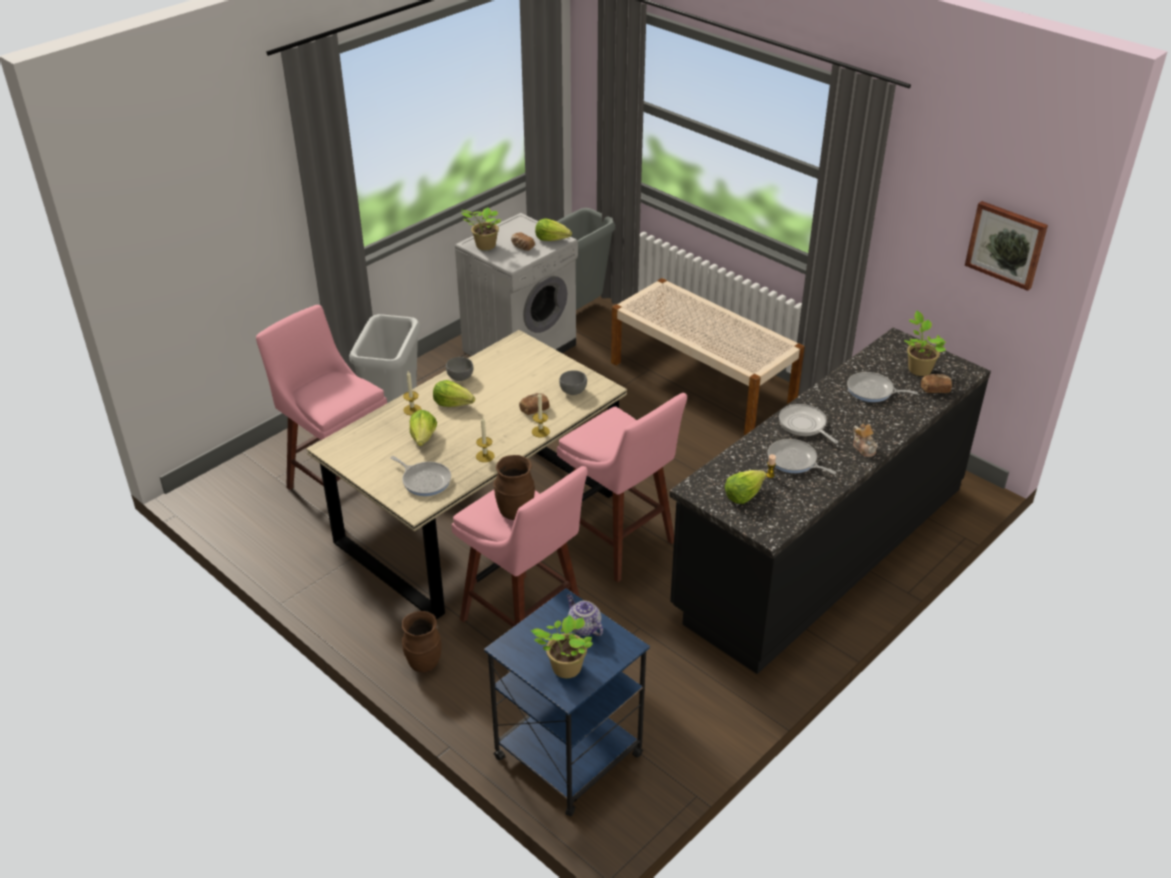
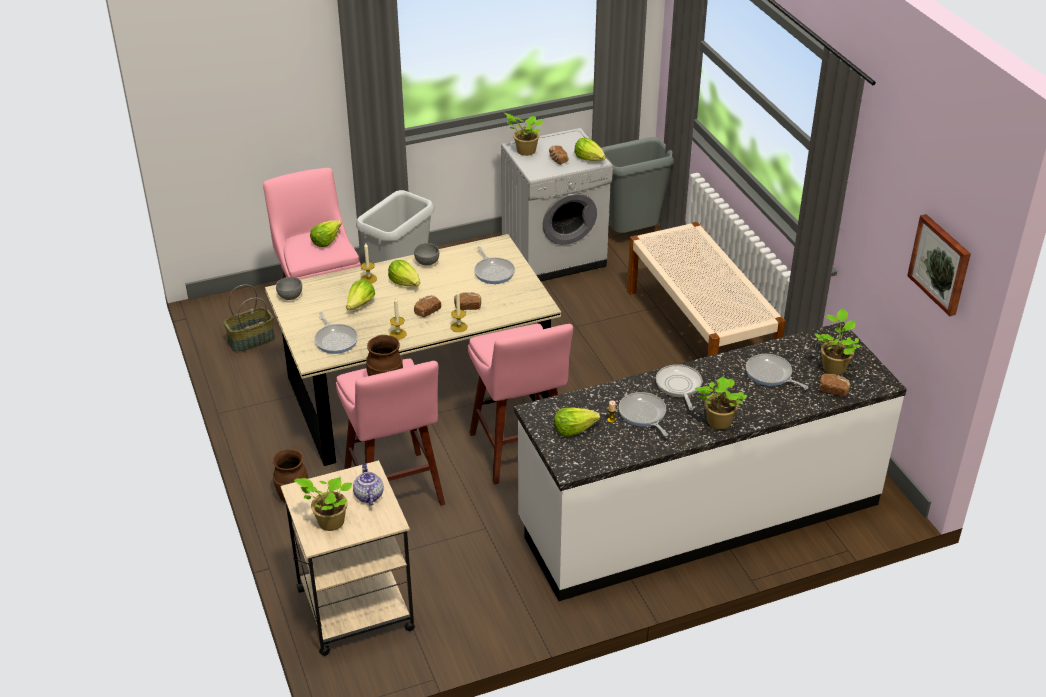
camera: 25 degrees right, 0 degrees up
(267, 517) = (251, 341): none -> basket
(339, 383) = (326, 240): none -> lettuce
(497, 425) = (427, 311): none -> bread
(533, 369) = (493, 272): none -> frying pan
(567, 753) = (355, 607): blue cart -> beige cart
(573, 392) = (512, 301): grey bowl -> grey bowl (290, 297)
(820, 547) = (698, 514): black counter -> white counter
(864, 448) = (717, 422): teapot -> potted plant

